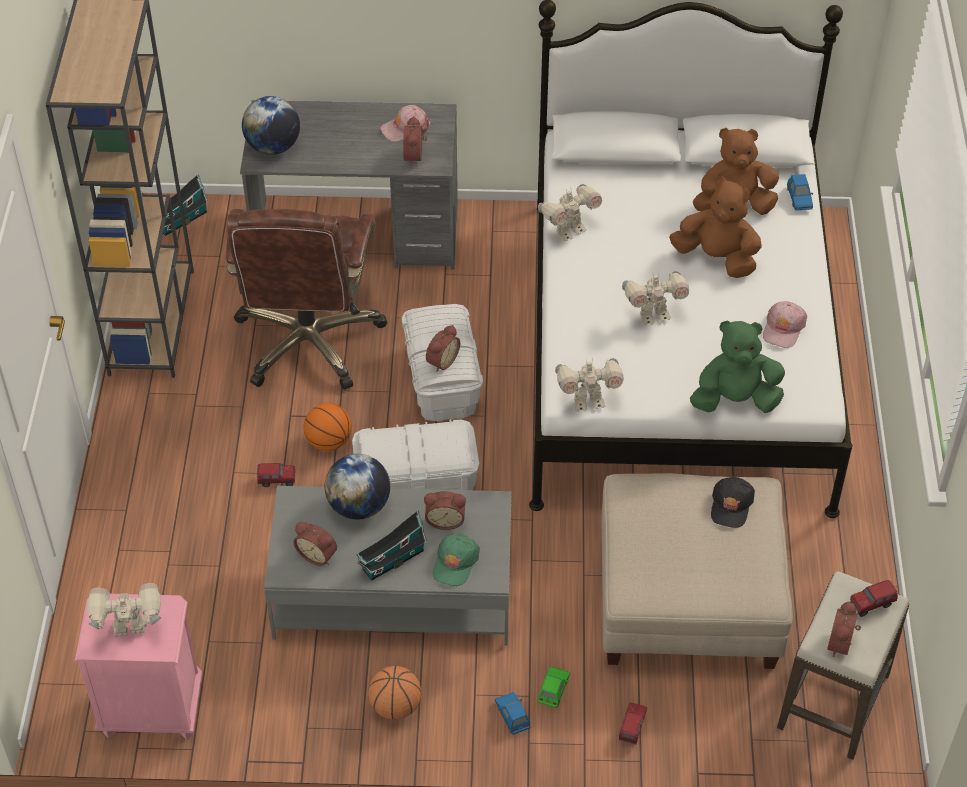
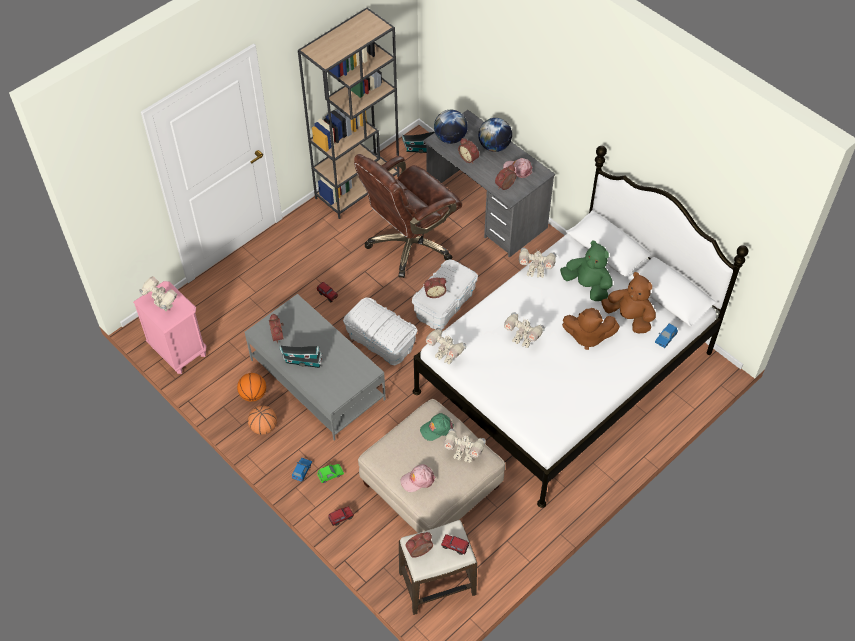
camera: 45 degrees right, 5 degrees up
(329, 442) = (366, 295): basketball -> basketball (253, 394)
(359, 506) = (317, 328): globe -> globe (494, 146)
(445, 520) = (343, 362): alarm clock -> alarm clock (469, 158)
(455, 563) = (325, 383): green cap -> green cap (436, 428)
(717, 258) = (587, 336): brown plush toy -> brown plush toy turned 120 degrees clockwise
(731, 505) = (463, 455): black cap -> toy robot
(735, 400) = (510, 408): green plush toy -> green plush toy (587, 286)
(783, 328) = (575, 393): pink cap -> pink cap (417, 480)

